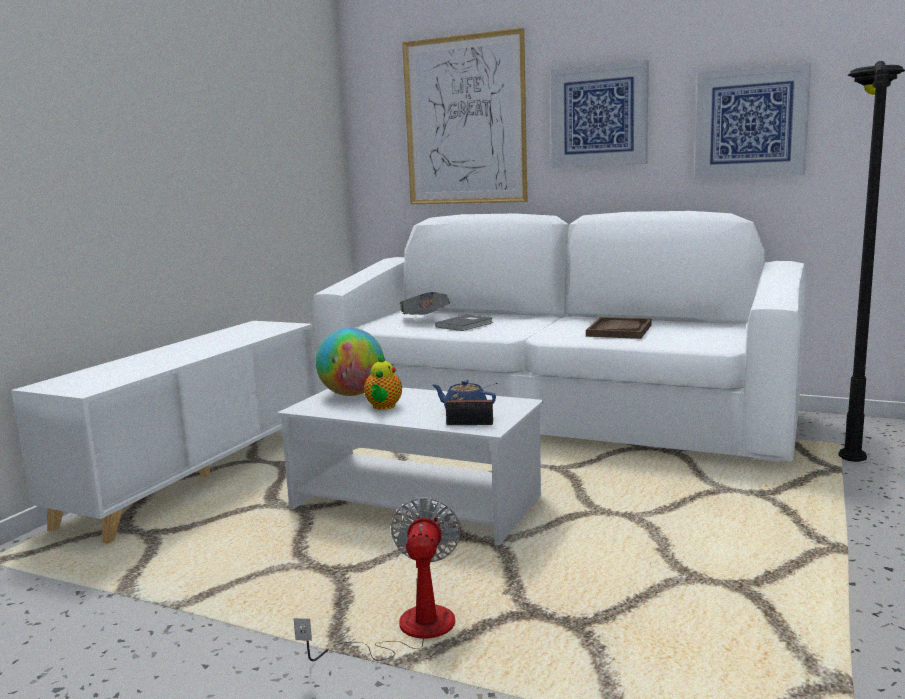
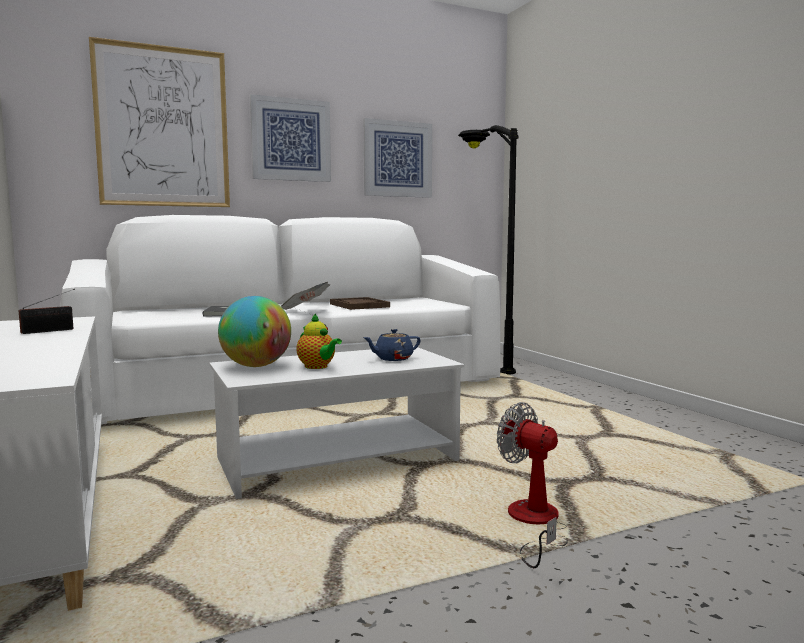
camera: 50 degrees left, 5 degrees down
(425, 318) = (170, 313): newspaper -> newspaper (304, 311)
(472, 424) = (421, 362): radio -> radio (50, 331)

